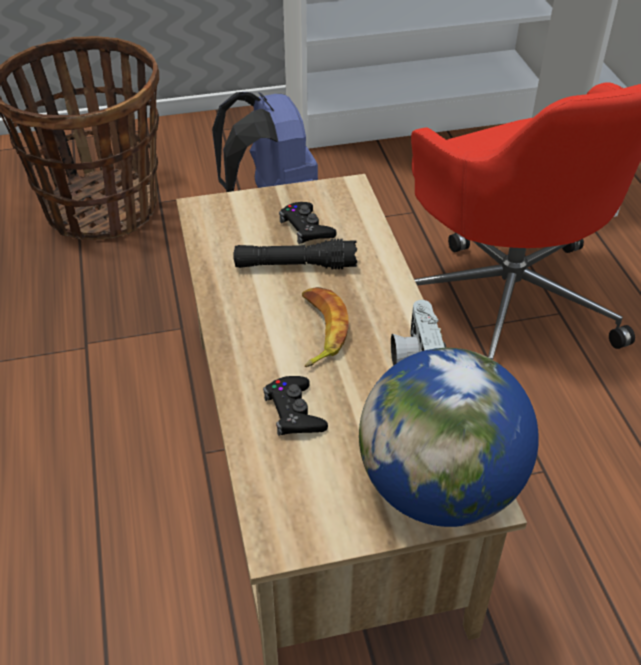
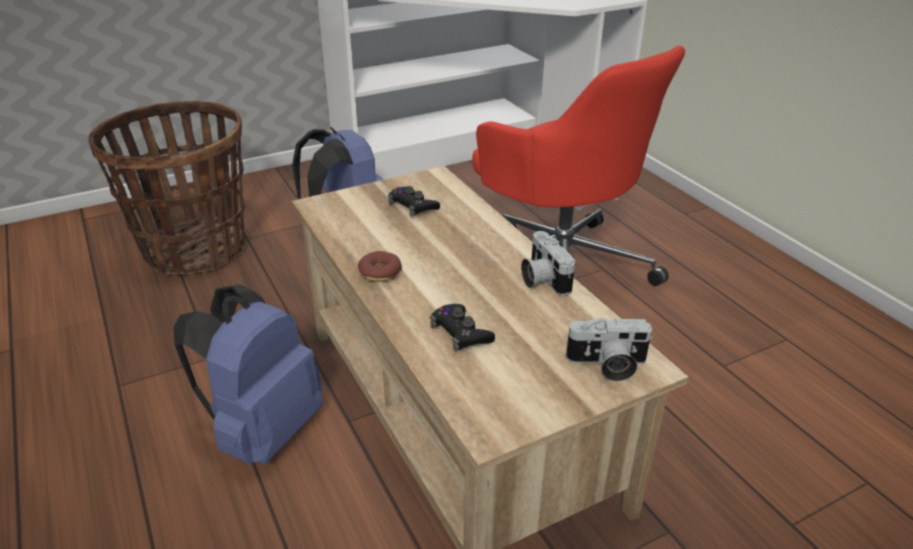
camera: 15 degrees left, 10 degrees down
(114, 445) = (263, 431): none -> blue backpack
(236, 315) = (379, 273): none -> donut
(295, 265) = (414, 232): black flashlight -> none
(319, 330) = (455, 273): banana -> none
(439, 488) = (607, 365): globe -> camera

